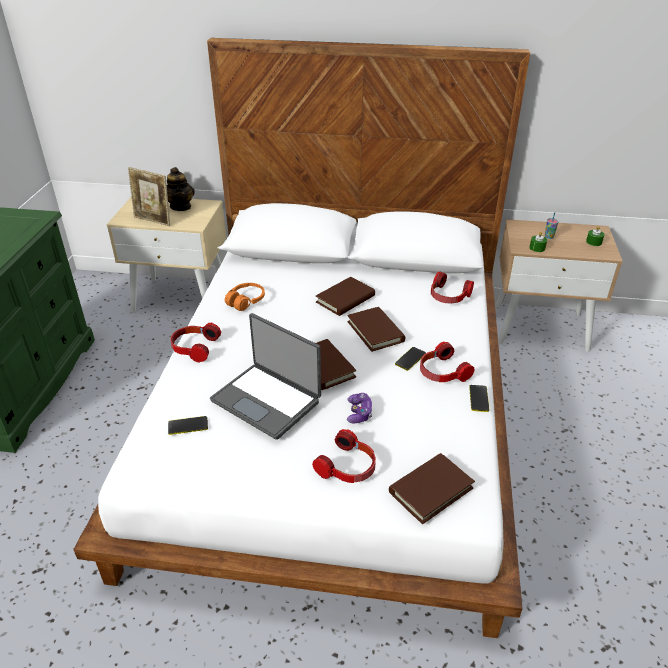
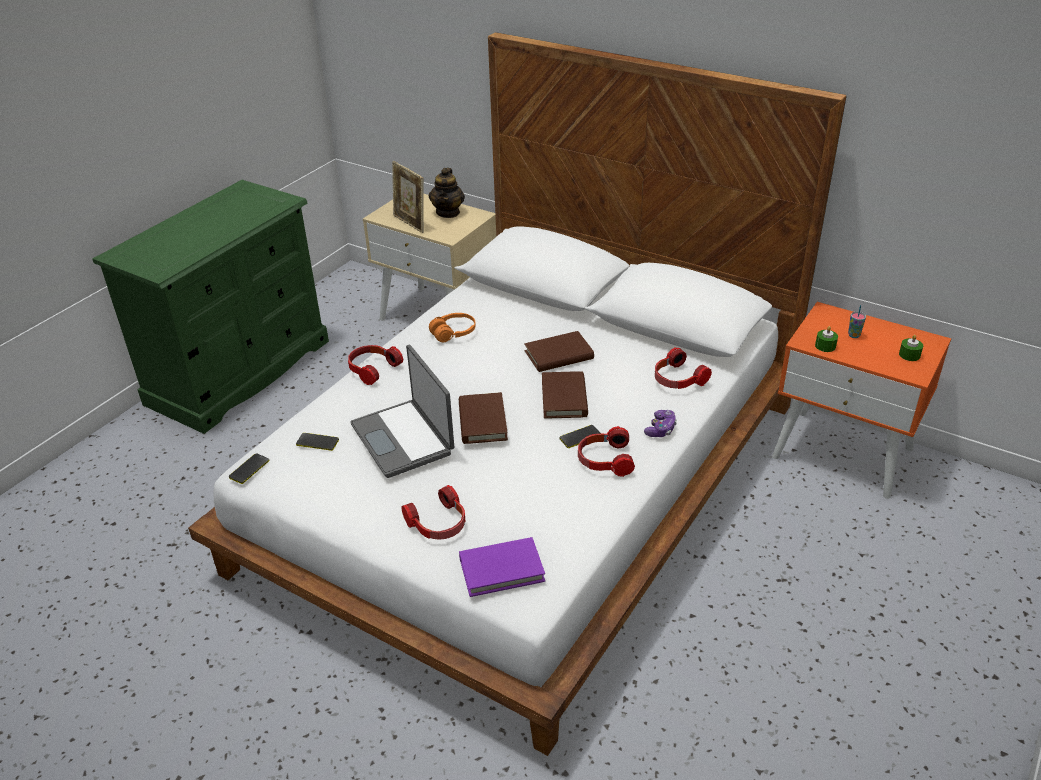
camera: 25 degrees right, 0 degrees up
(359, 413) = (487, 477): game controller -> game controller (660, 429)
(431, 490) = (501, 569): brown book -> purple book
(479, 398) = (623, 498): phone -> phone (249, 469)
(540, 327) = (843, 453): beige nightstand -> orange nightstand

